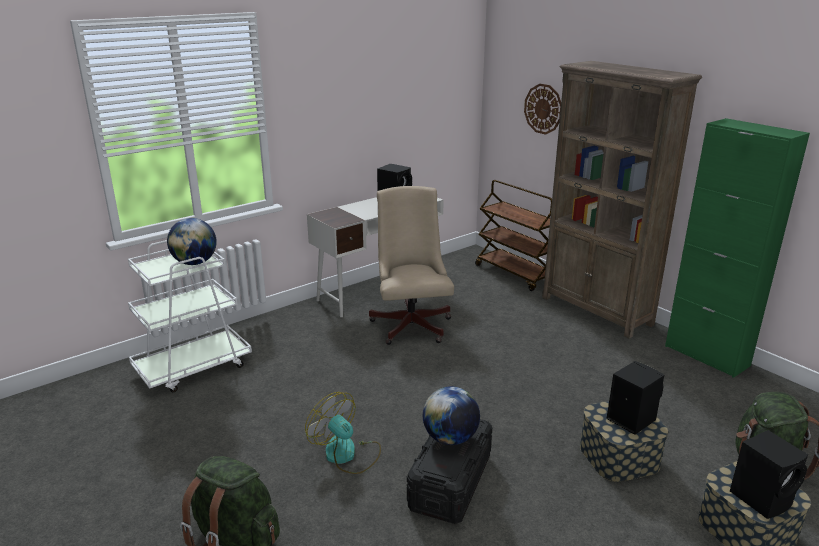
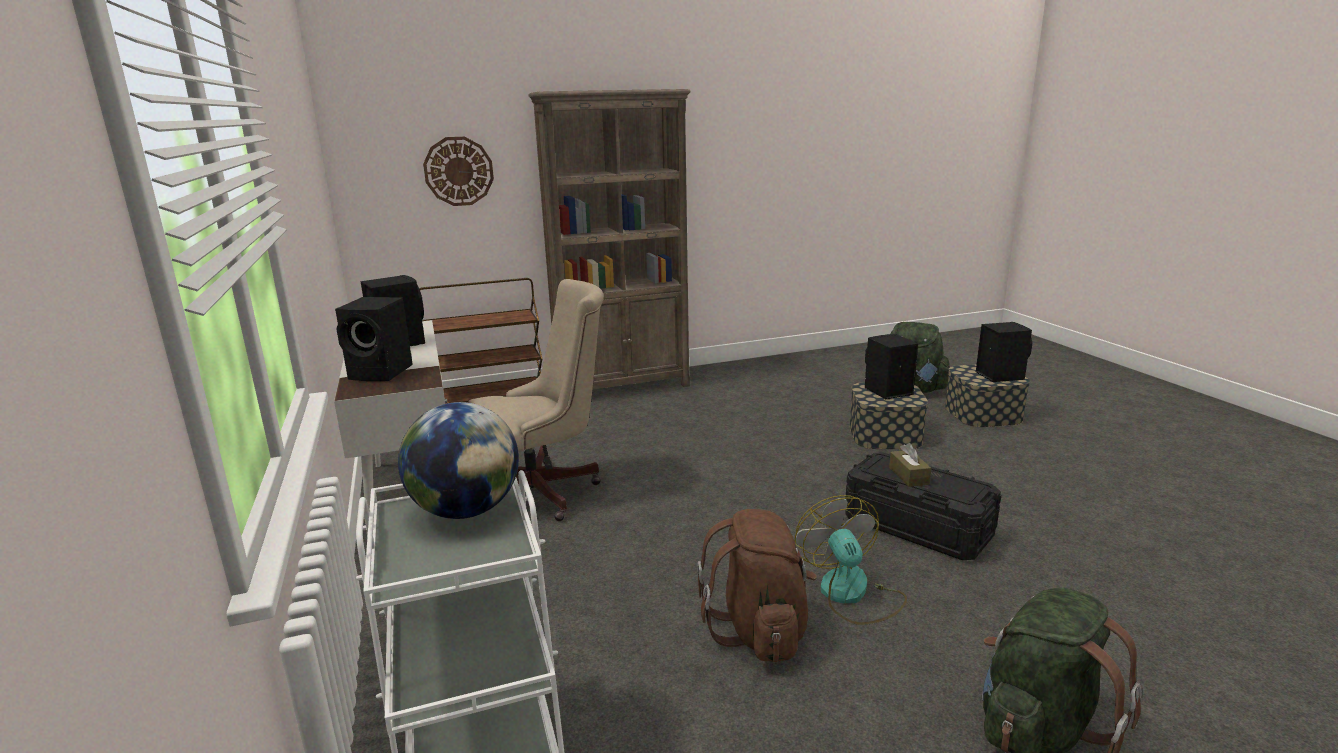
camera: 70 degrees left, 5 degrees down
(300, 423) = (760, 630): none -> brown backpack
(347, 212) = (382, 373): none -> black speaker
(347, 454) = (851, 594): fan -> fan turned 105 degrees clockwise
(411, 323) = (543, 492): beige office chair -> beige office chair turned 150 degrees clockwise
(450, 438) = (908, 476): globe -> brown tissue box
(706, 356) = (741, 366): green cabinet -> none

